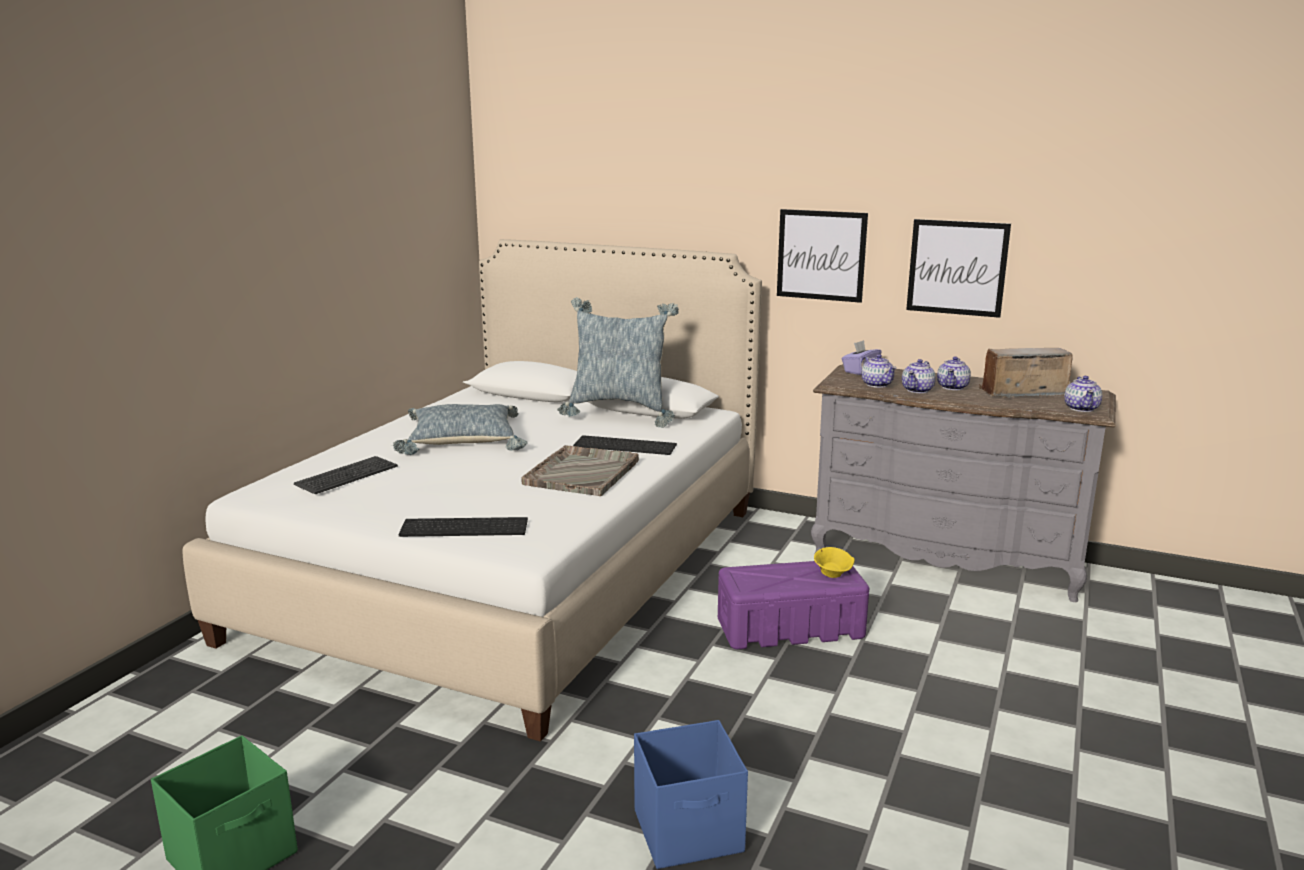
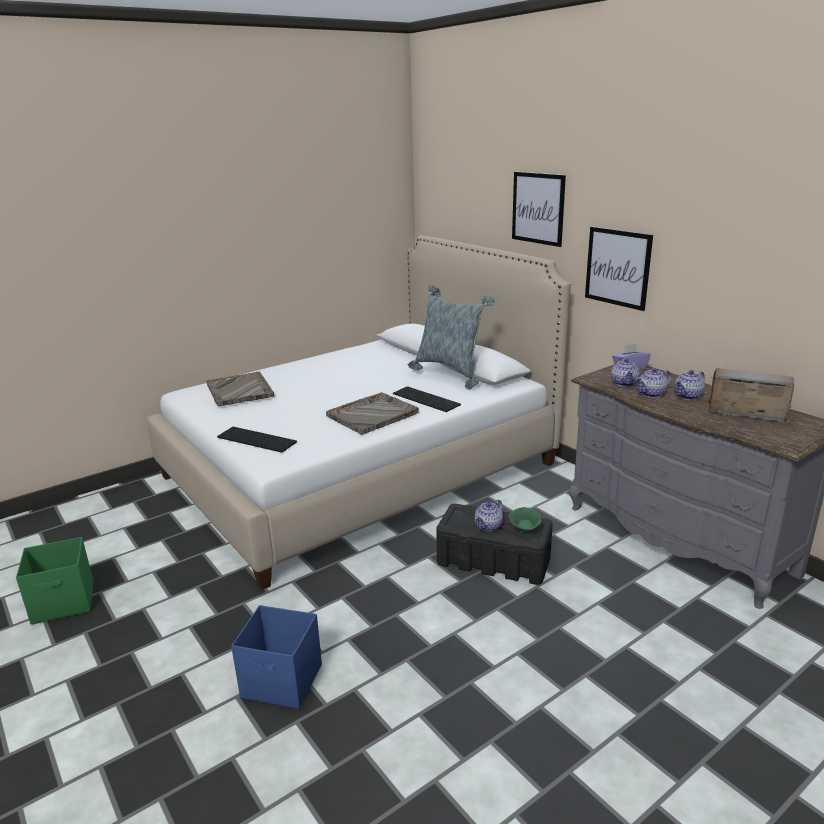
camera: 30 degrees right, 5 degrees up
(347, 476) = (239, 390): keyboard -> grey tray
(462, 436) = (336, 374): pillow -> none
(791, 628) = (494, 561): purple storage box -> black storage box
(833, 575) = (525, 530): yellow bowl -> green bowl
(957, 267) = (719, 290): picture -> picture (538, 208)
(1081, 408) = (781, 437): teapot -> teapot (489, 526)

